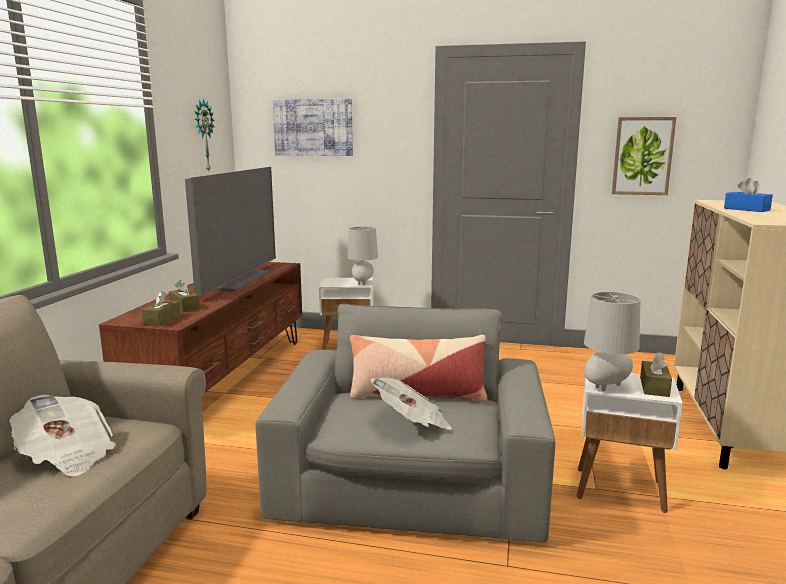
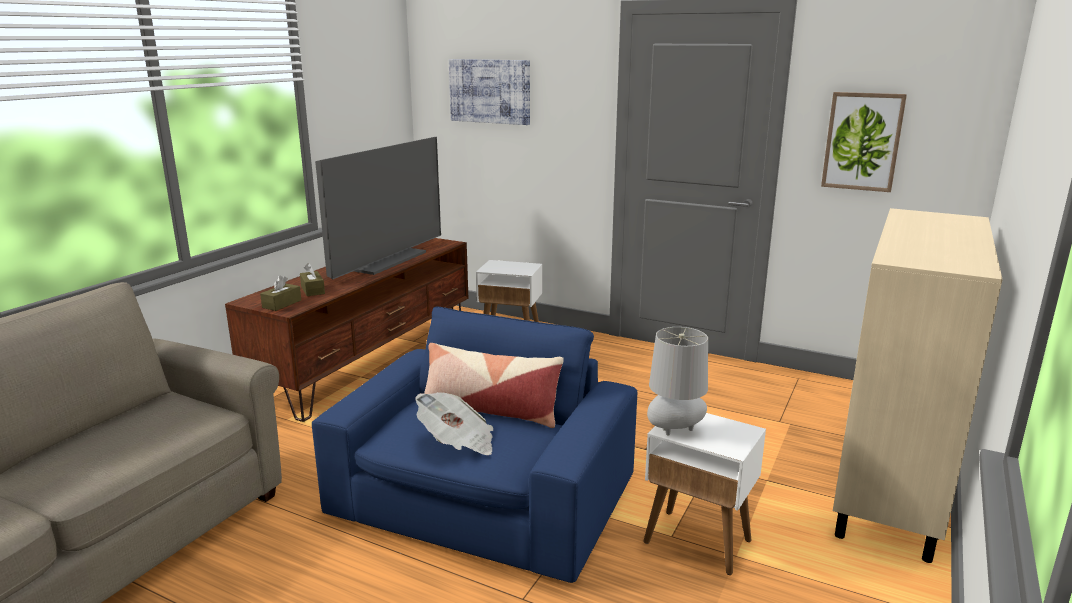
camera: 15 degrees right, 5 degrees up
(67, 456) = (138, 434): newspaper -> none
(203, 136) = (369, 101): wall clock -> none
(363, 283) = (525, 271): grey table lamp -> none
(411, 482) = (483, 498): grey armchair -> blue armchair
(654, 387) = (729, 437): brown tissue box -> none
(746, 209) = (919, 233): blue tissue box -> none

